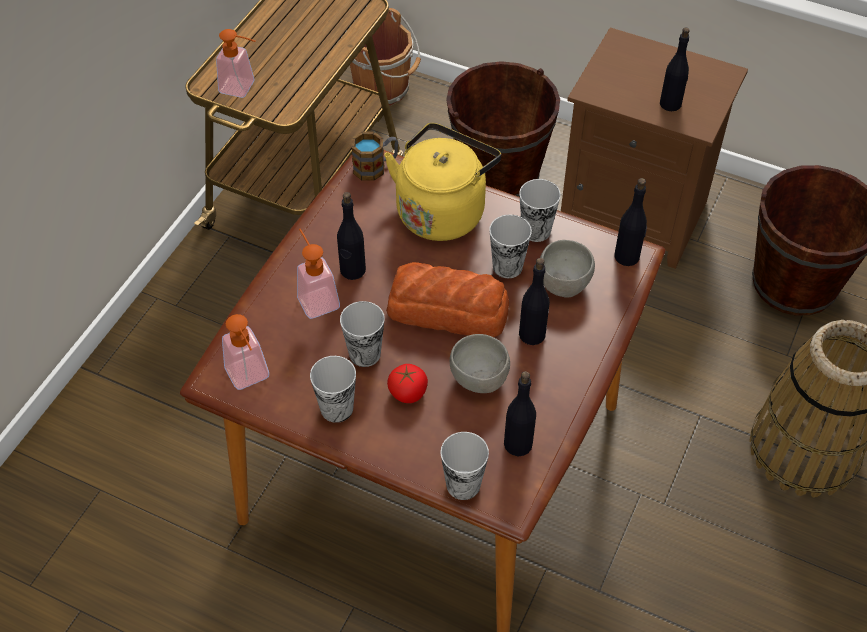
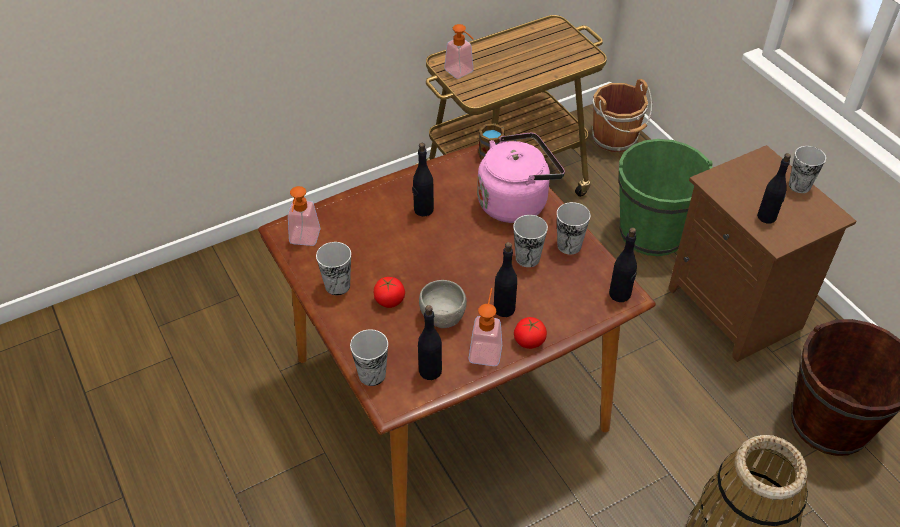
camera: 35 degrees right, 5 degrees down
(315, 297) = (385, 214): soap dispenser -> soap dispenser (486, 348)
(365, 354) = (384, 263): cup -> cup (799, 185)
(442, 210) = (516, 202): yellow kettle -> pink kettle
(449, 310) = (462, 265): bread -> none
(498, 175) = (652, 232): brown bucket -> green bucket
(562, 284) = (555, 288): grey bowl -> none
(585, 354) = (529, 341): none -> tomato

